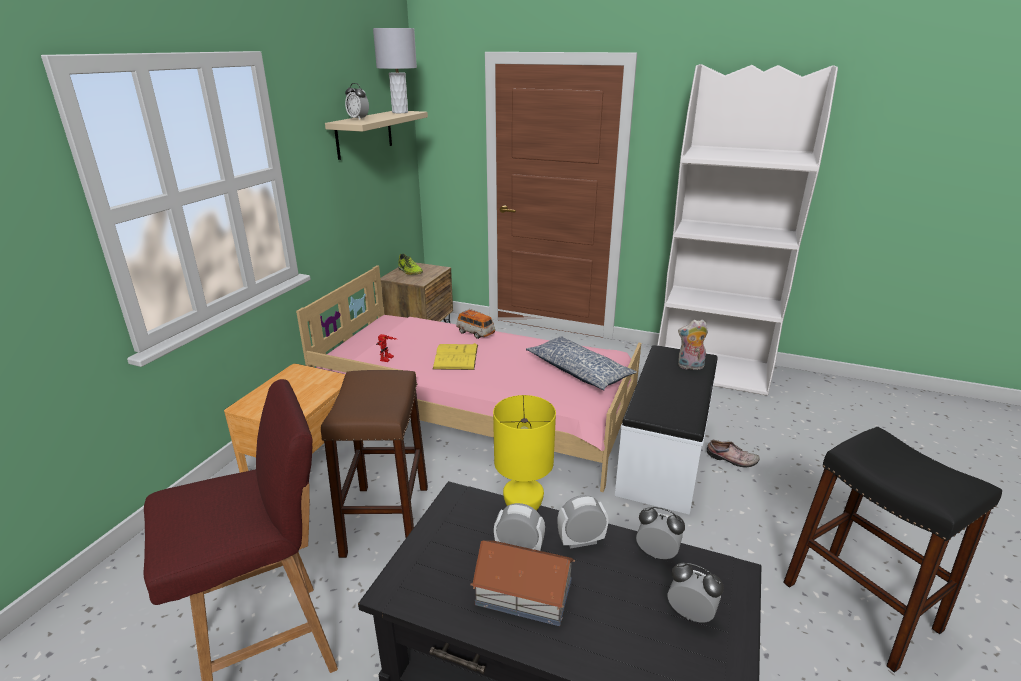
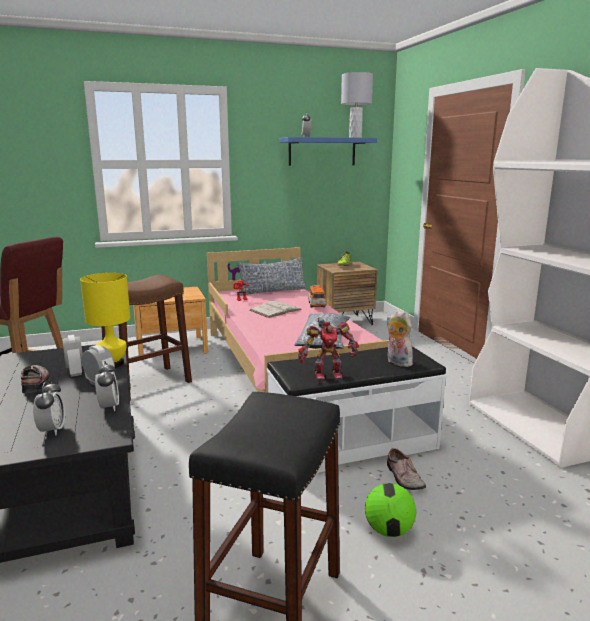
camera: 50 degrees right, 10 degrees down
(364, 134) = (322, 151): beige shelf -> blue shelf
(388, 333) = (272, 291): none -> pillow
(456, 357) = (275, 310): yellow book -> white book
(524, 593) = (36, 383): toy house -> shoe
(686, 404) = (327, 374): none -> toy robot
(795, 502) = (389, 530): none -> football

